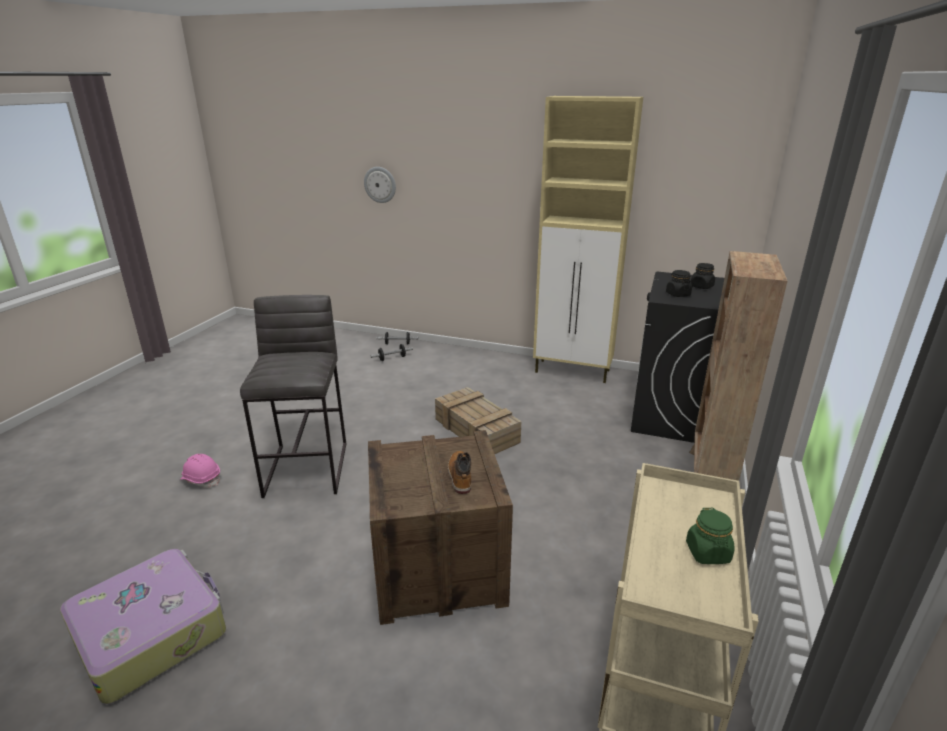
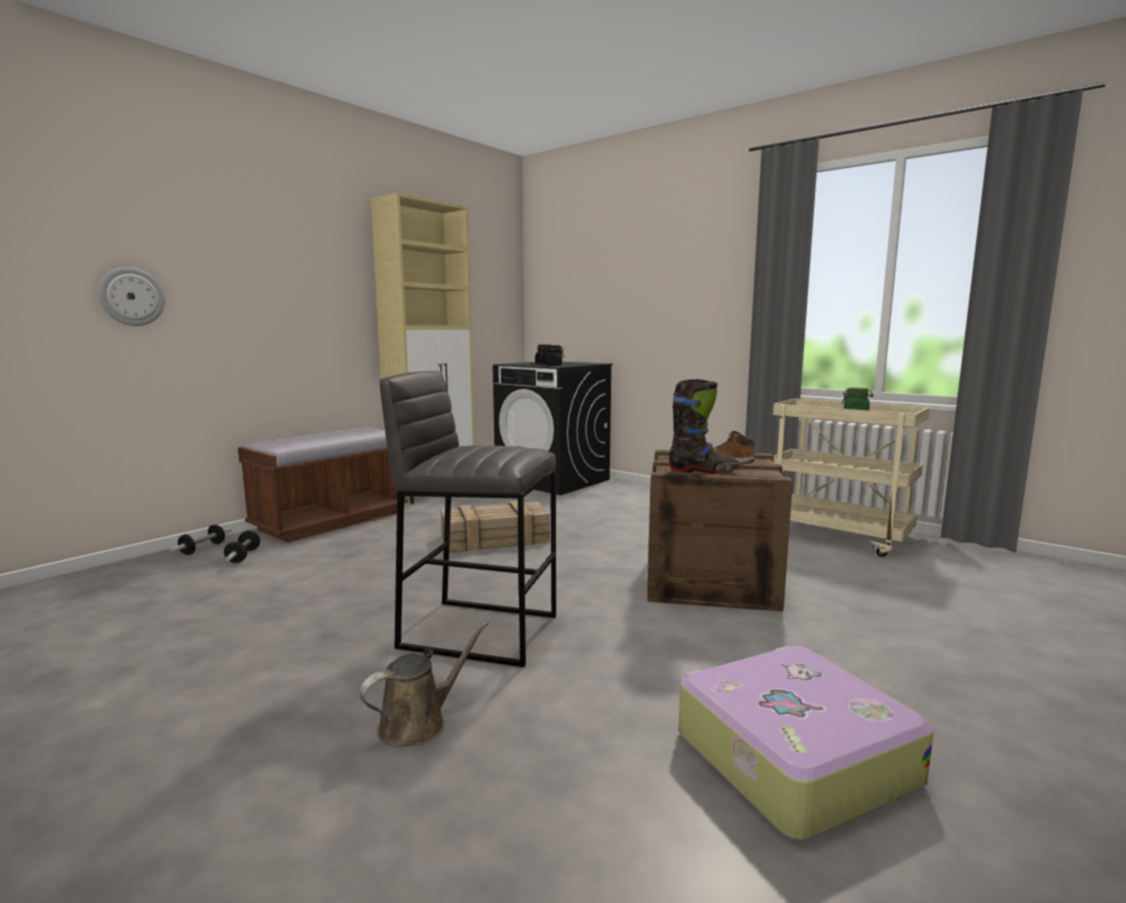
camera: 70 degrees left, 15 degrees down
(201, 479) = (418, 723): pink hard hat -> brown watering can
(405, 467) = (703, 471): none -> black boot
(471, 359) = (331, 521): none -> brown bench
(710, 474) = (636, 489): brown bookcase -> none

